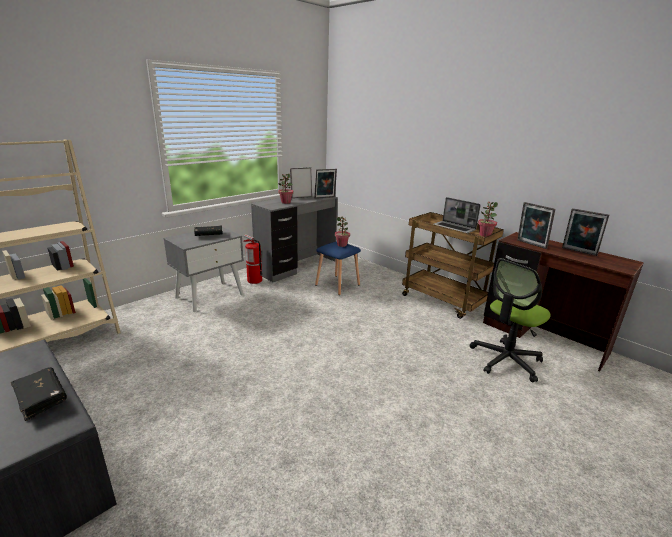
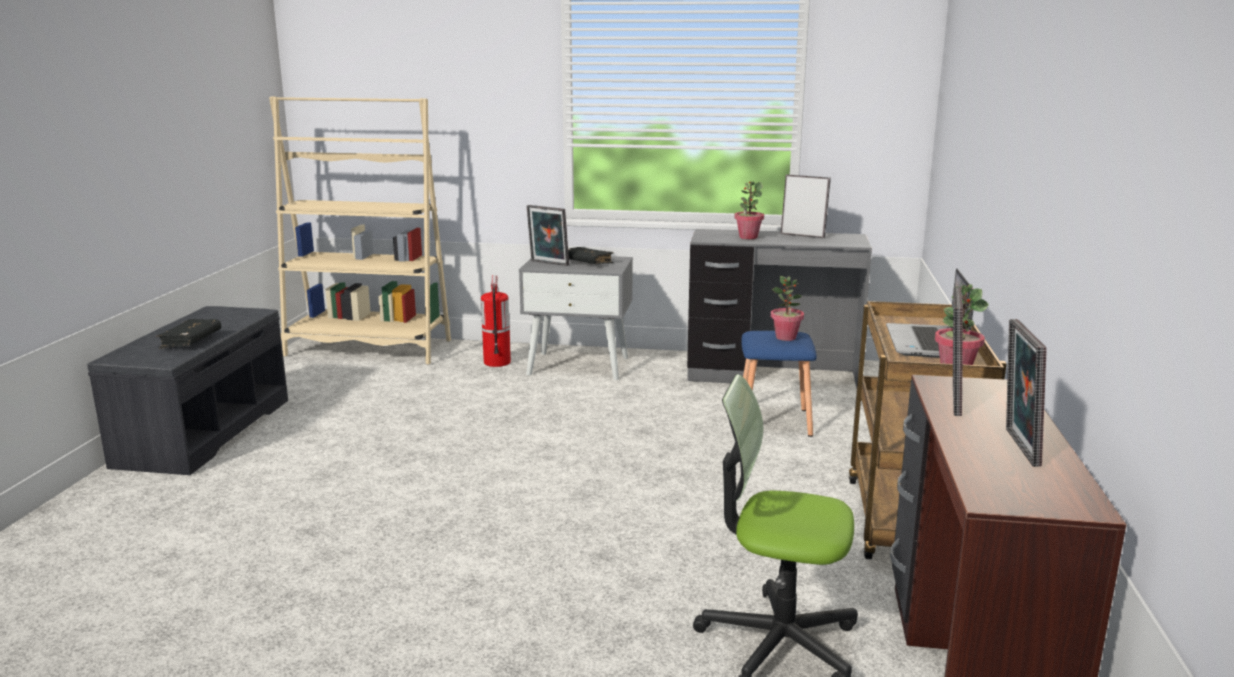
camera: 55 degrees right, 5 degrees down
(254, 280) = (669, 370): fire extinguisher -> fire extinguisher (497, 362)
(325, 198) = (840, 244): picture frame -> picture frame (548, 263)

